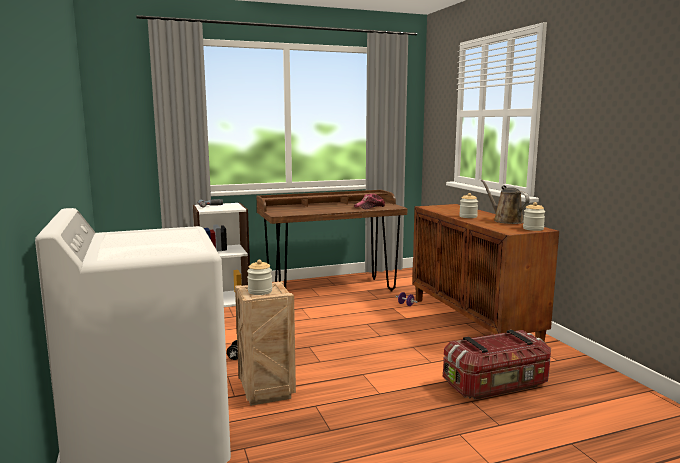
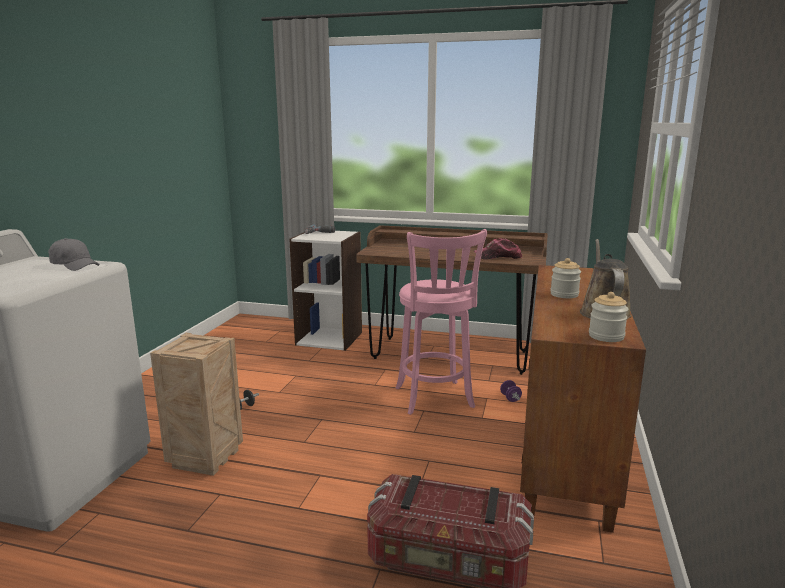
camera: 35 degrees right, 5 degrees up
(172, 232) = (75, 265): none -> grey cap
(260, 291) = (186, 346): jar -> none
(364, 316) = (435, 399): none -> pink stool

